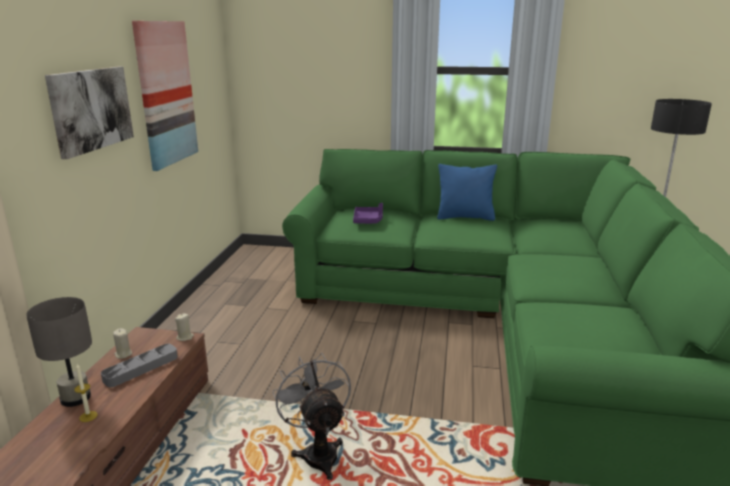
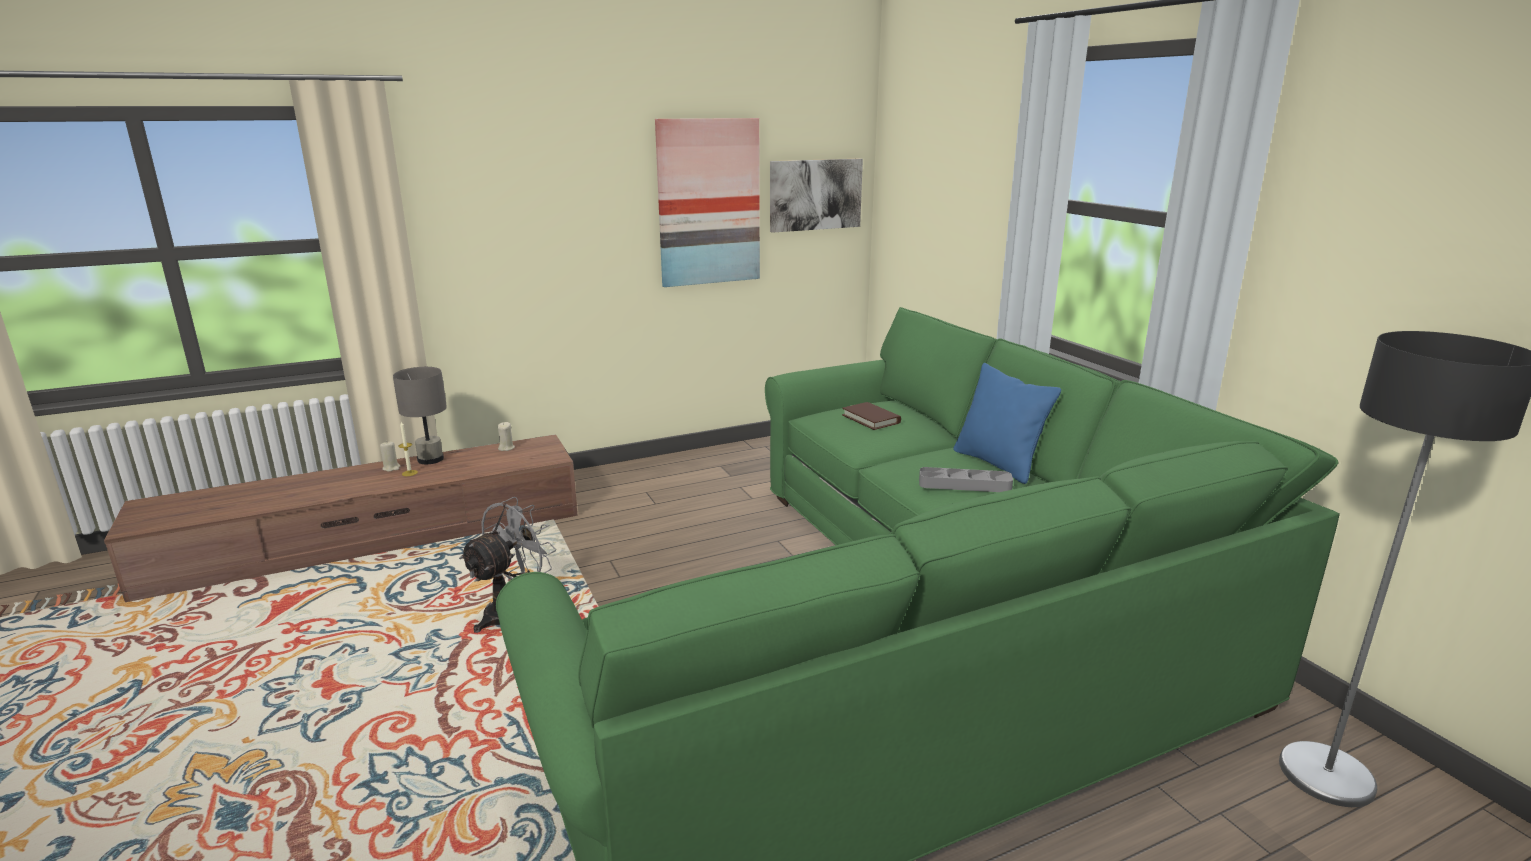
camera: 55 degrees right, 0 degrees up
(91, 109) = (567, 208): picture -> picture (815, 194)
(141, 368) = (490, 462): grey tray -> grey tray (964, 485)
(185, 337) = (557, 457): beige candle -> beige candle (391, 468)
(368, 220) = (871, 419): purple tray -> brown book

